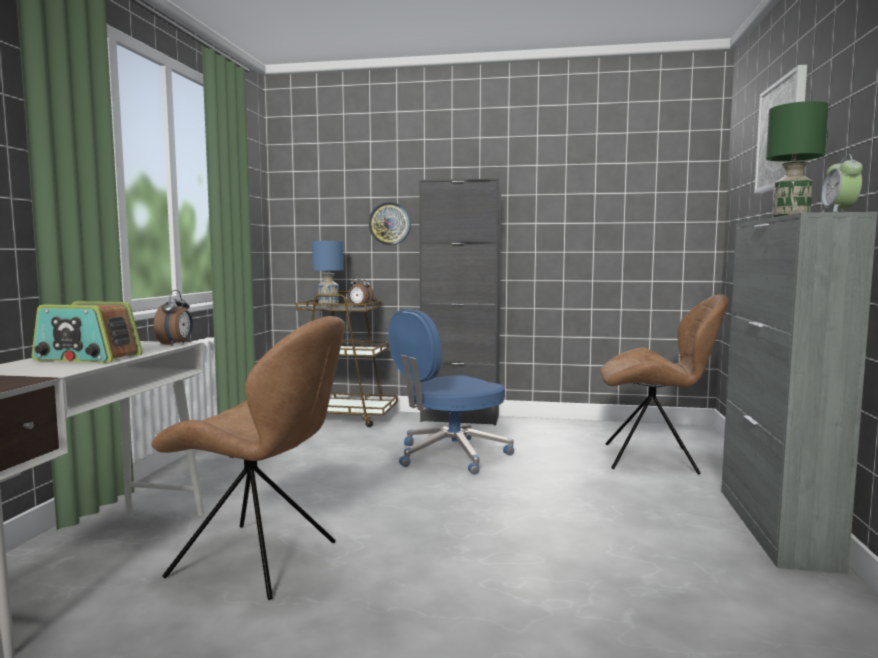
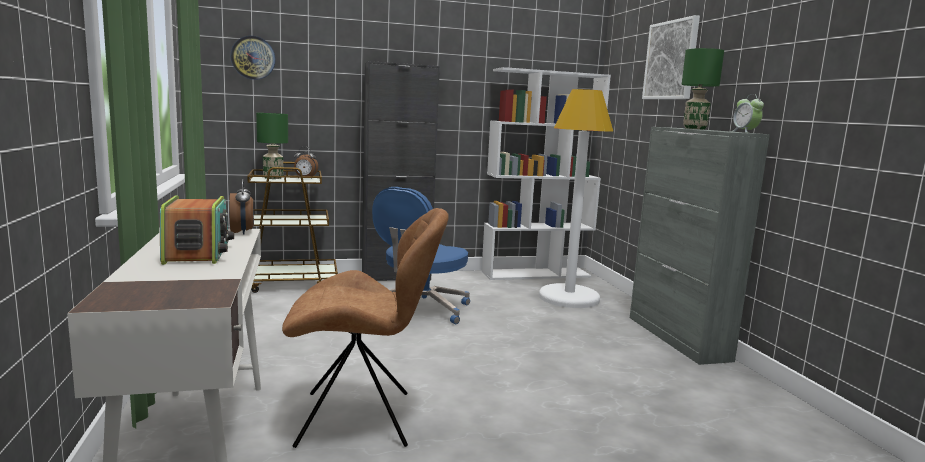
camera: 25 degrees left, 5 degrees up
(87, 357) = (198, 253): radio -> radio turned 90 degrees counterclockwise
(328, 307) = (273, 178): blue table lamp -> green table lamp
(390, 223) = (328, 98): wall clock -> wall clock (253, 58)
(636, 428) = (536, 274): none -> white bookcase
(654, 459) = (569, 298): brown chair -> white floor lamp

